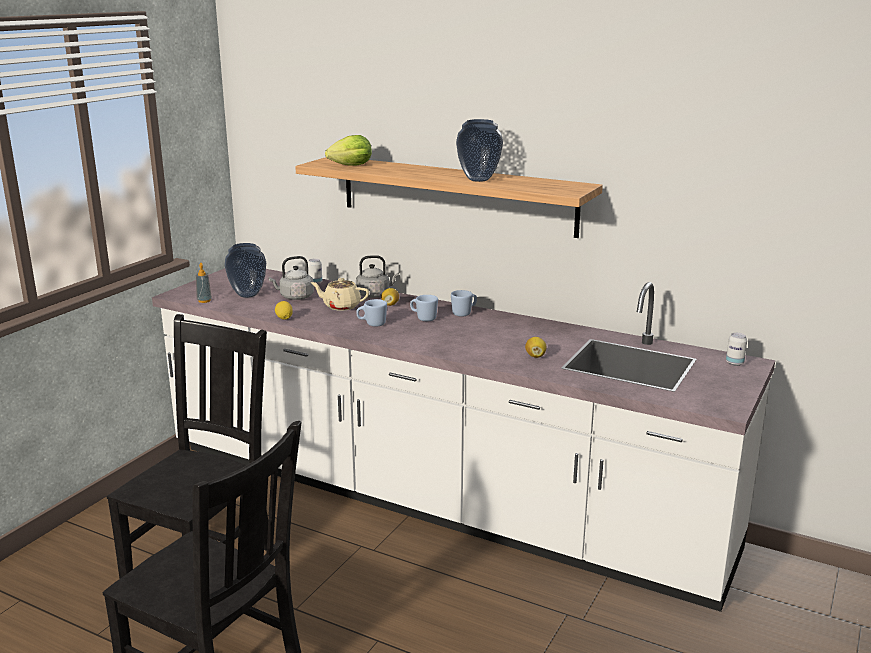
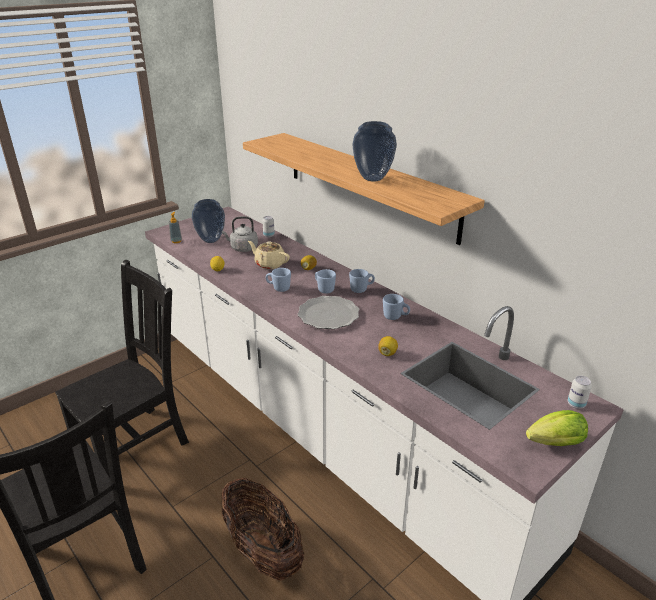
camera: 20 degrees right, 10 degrees up
(348, 166) = (282, 148): lettuce -> lettuce (552, 444)
(375, 295) = (304, 256): grey kettle -> none
(432, 621) = (263, 550): none -> basket
(448, 337) = (328, 315): none -> plate
(519, 329) = (395, 317): none -> blue mug

